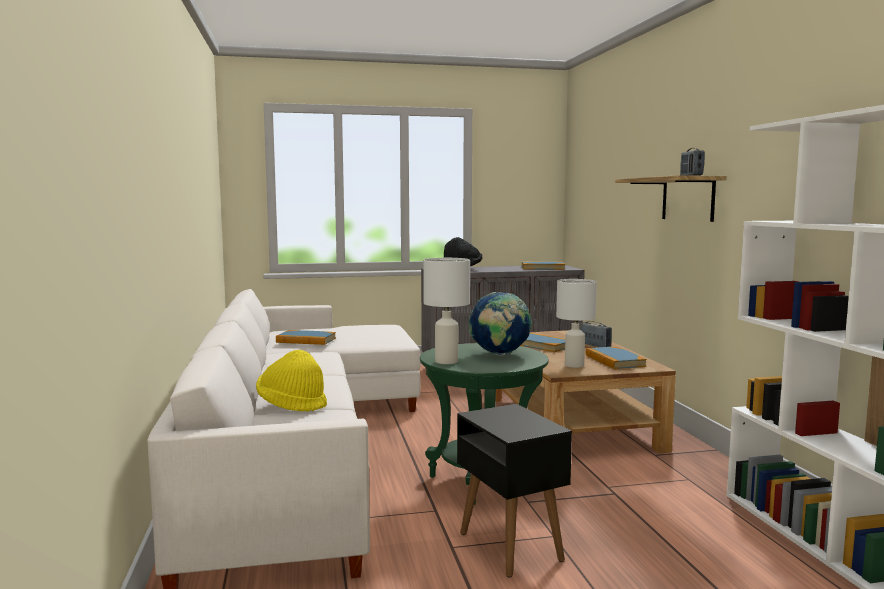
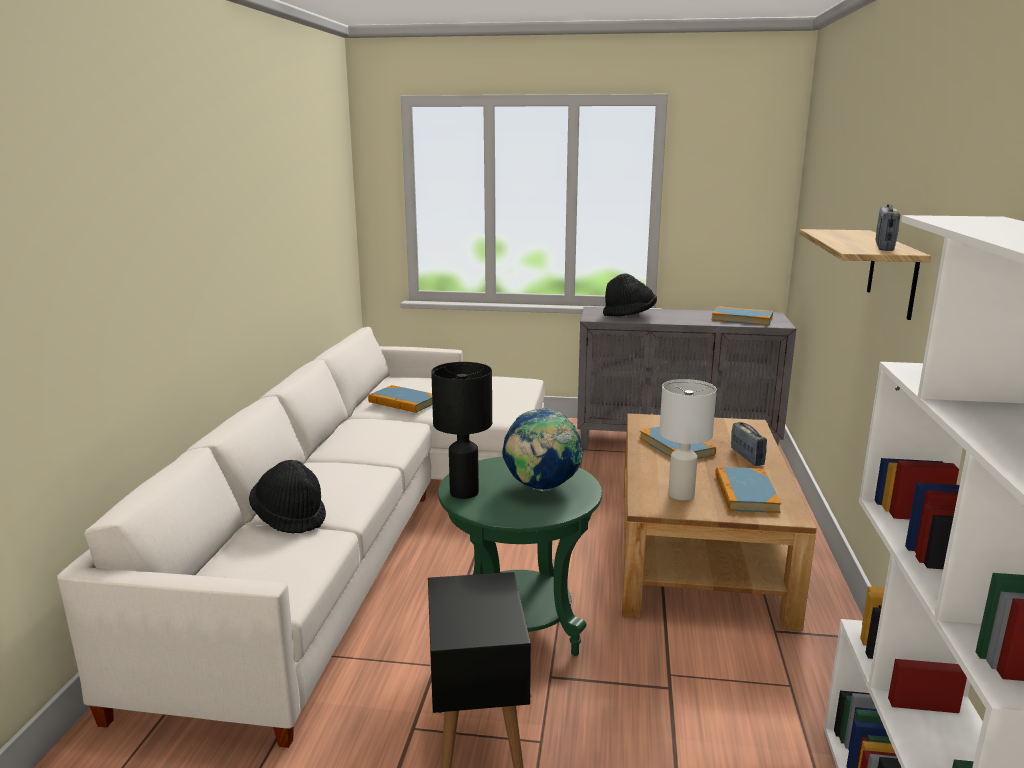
camera: 20 degrees right, 10 degrees up
(292, 405) = (290, 518): yellow hat -> black hat
(446, 361) = (464, 493): white table lamp -> black table lamp

